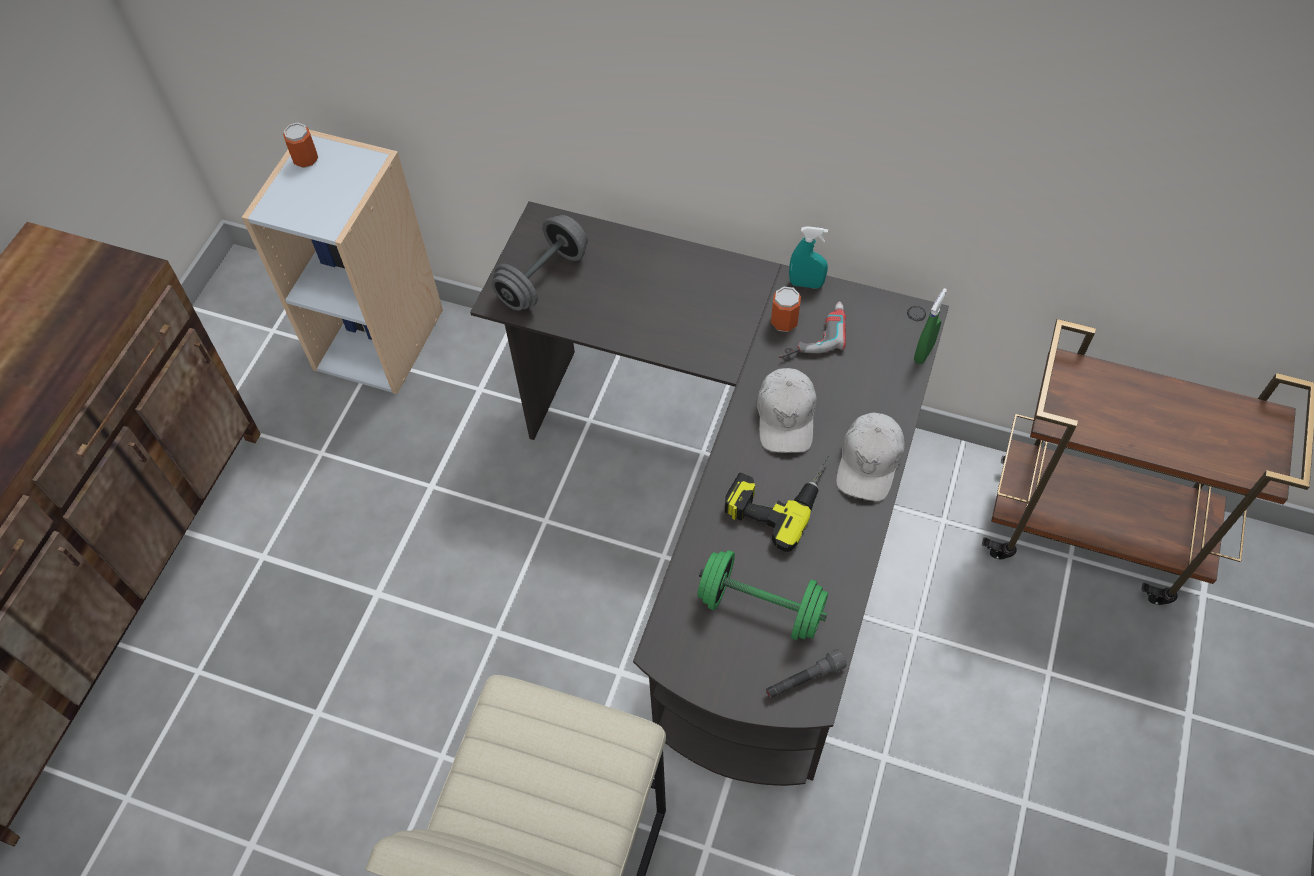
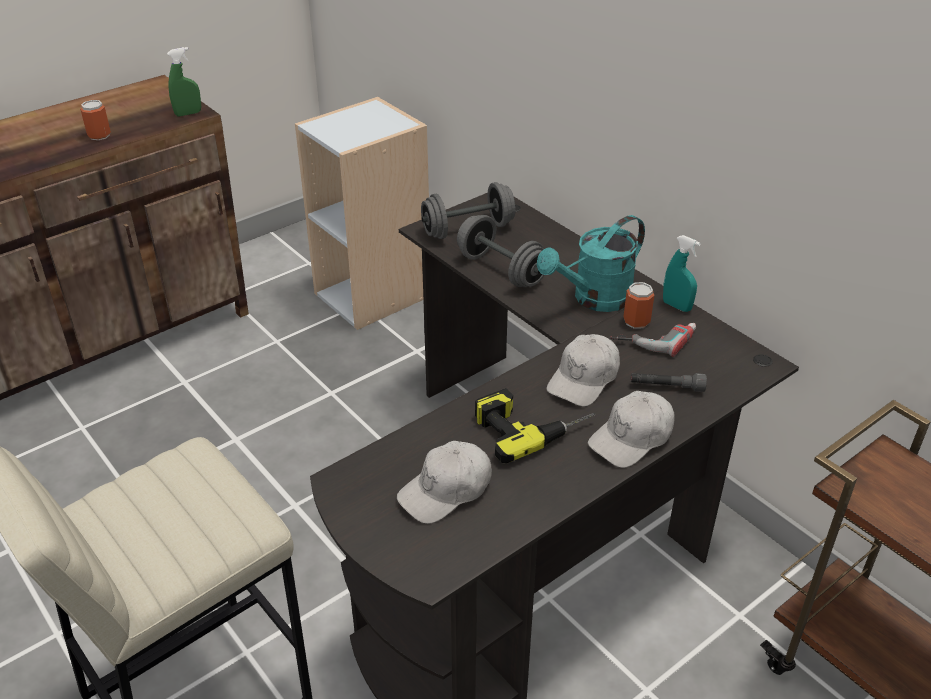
camera: 30 degrees right, 20 degrees down
(306, 159) = (363, 110): can -> can (99, 135)
(616, 318) = (501, 270): none -> grey dumbbell
(729, 313) = (594, 299): none -> turquoise watering can
(761, 607) = (446, 491): green dumbbell -> white cap
(804, 679) = (436, 558): grey flashlight -> grey flashlight (666, 387)
(924, 352) = (748, 387): green spray bottle -> green spray bottle (188, 113)

